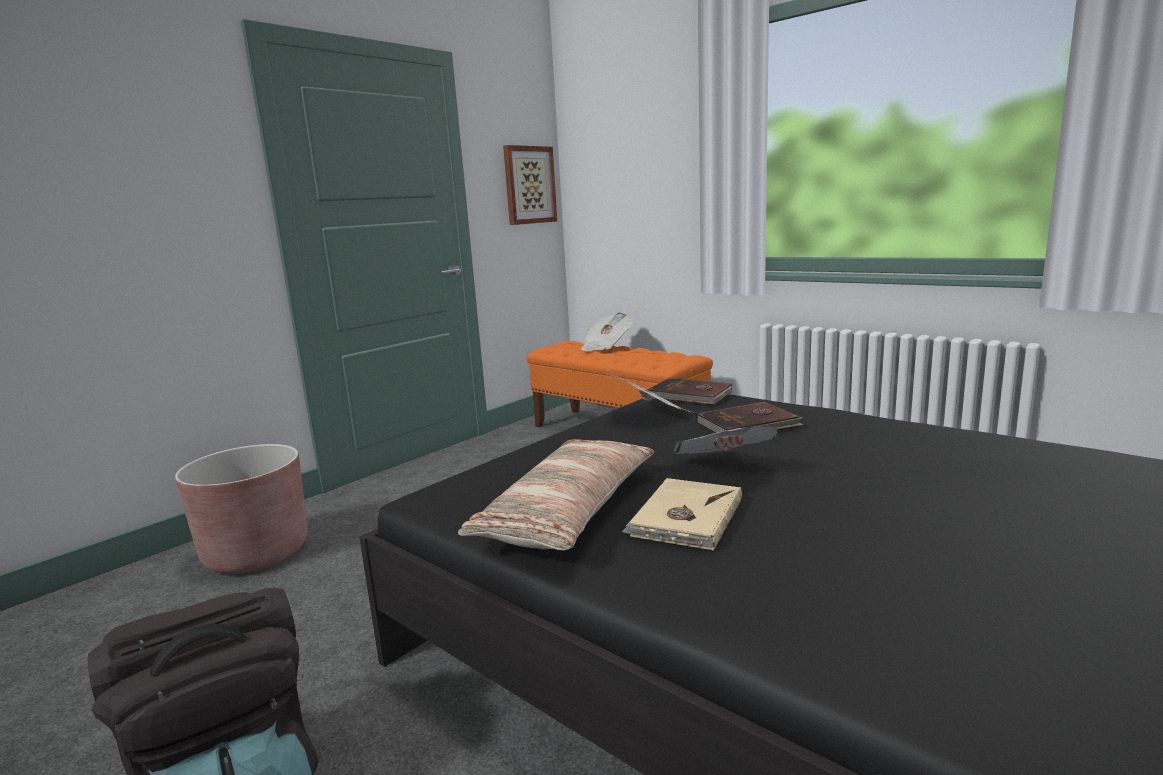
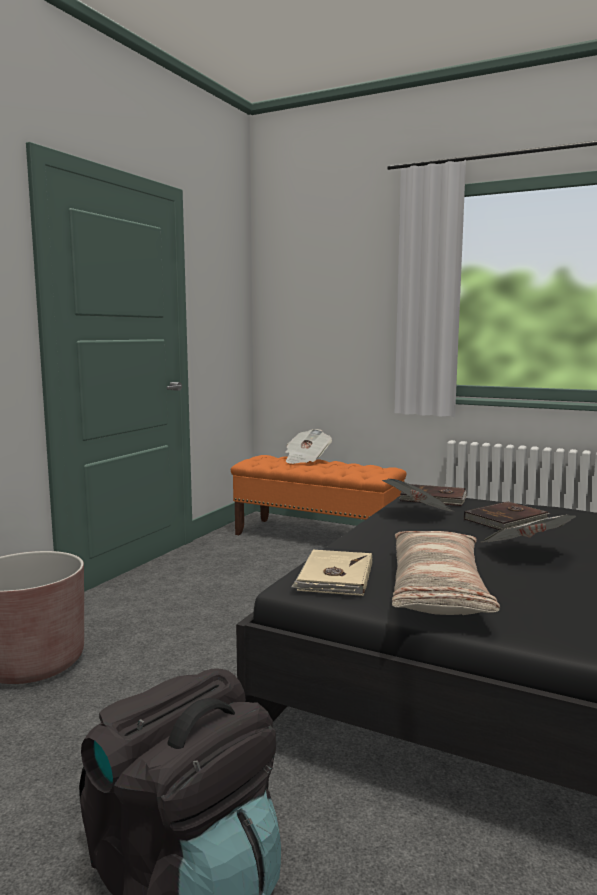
camera: 15 degrees left, 5 degrees down
(529, 185) = (231, 312): picture -> none
(685, 518) = (535, 588): beige book -> beige book (334, 576)

